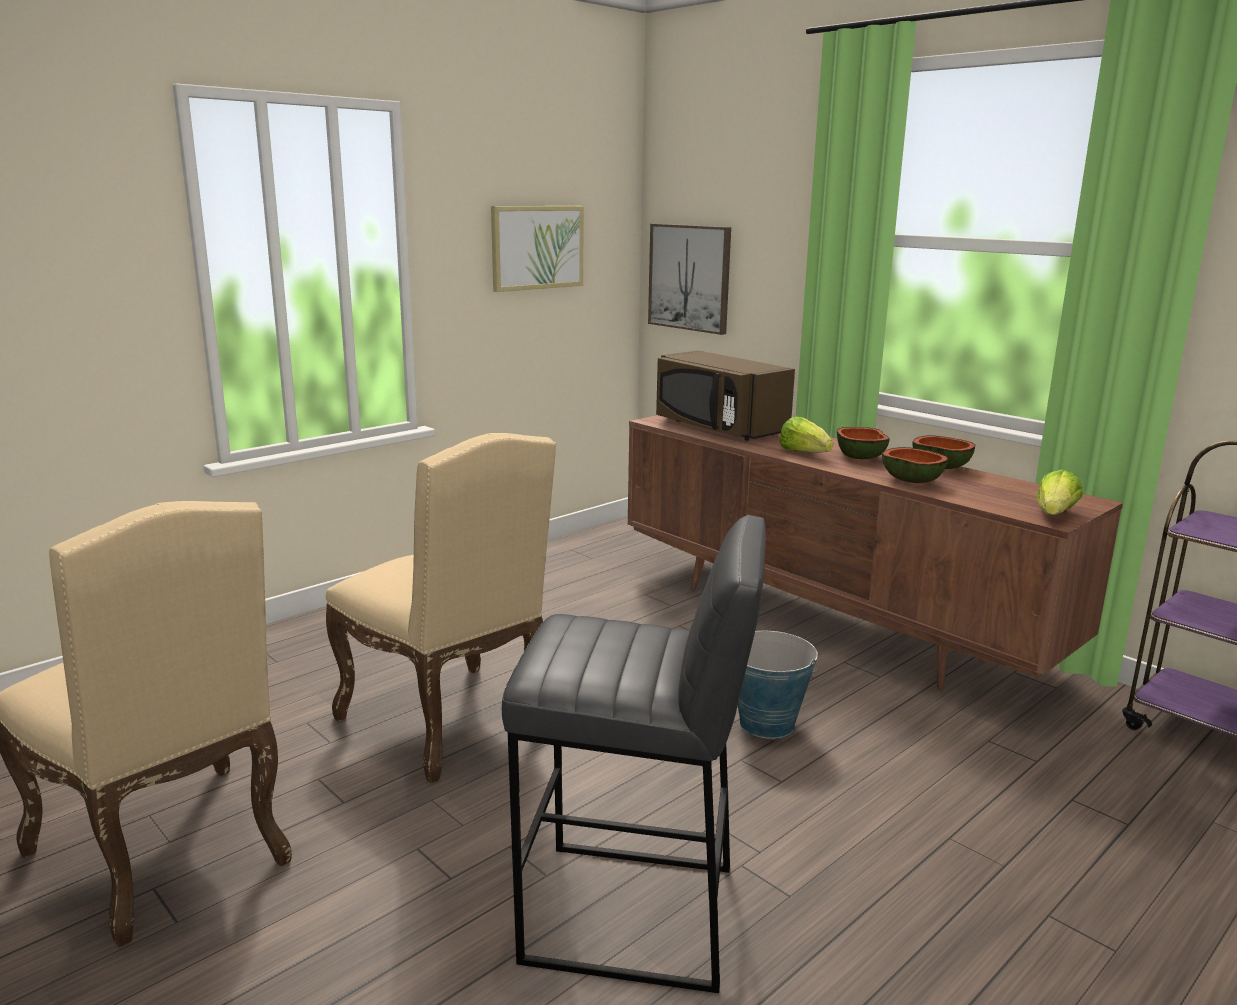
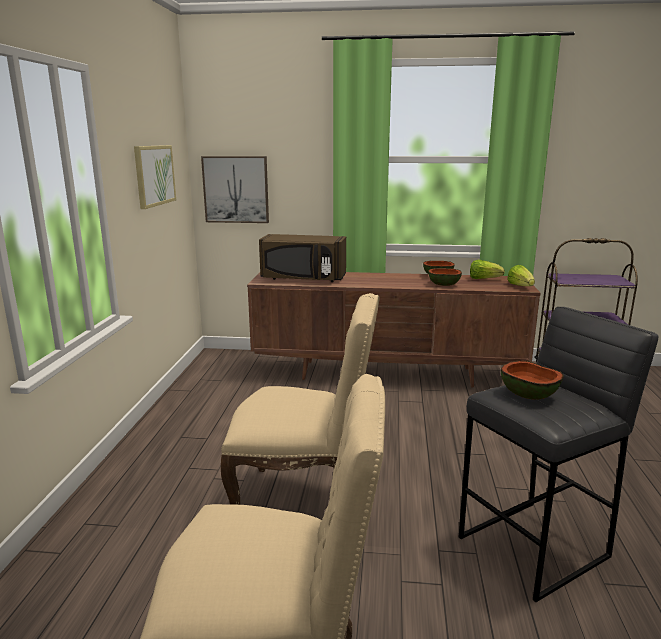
camera: 40 degrees left, 0 degrees up
(766, 723) = (439, 431): bucket -> none
(804, 453) = (373, 282): lettuce -> lettuce (483, 279)
(861, 457) = (399, 279): bowl -> bowl (529, 394)

